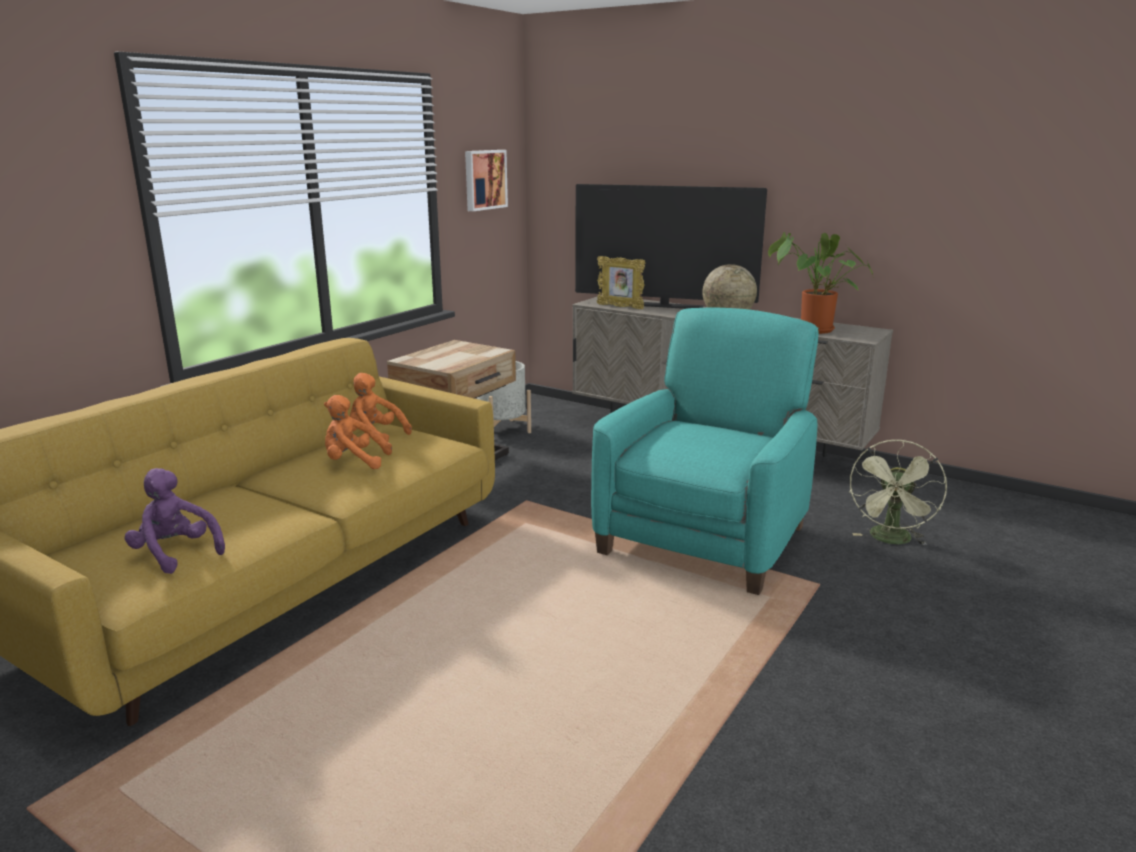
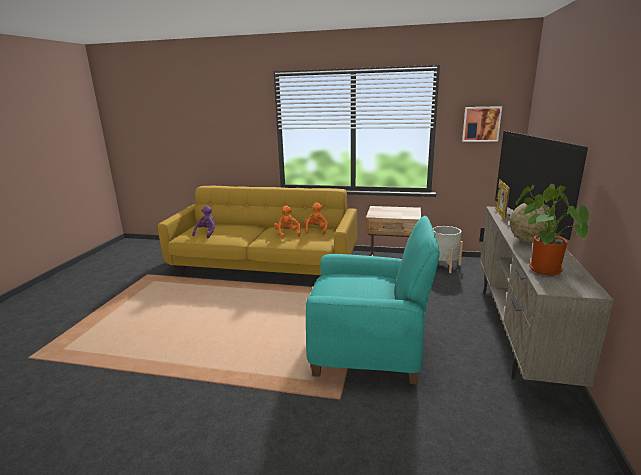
camera: 70 degrees right, 0 degrees up
(891, 540) = (433, 431): green fan -> none

